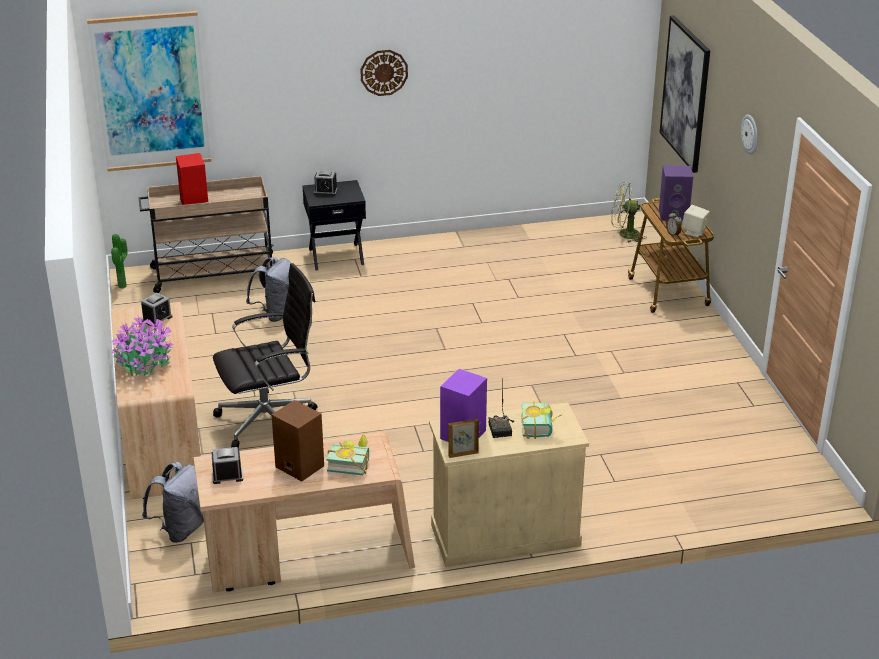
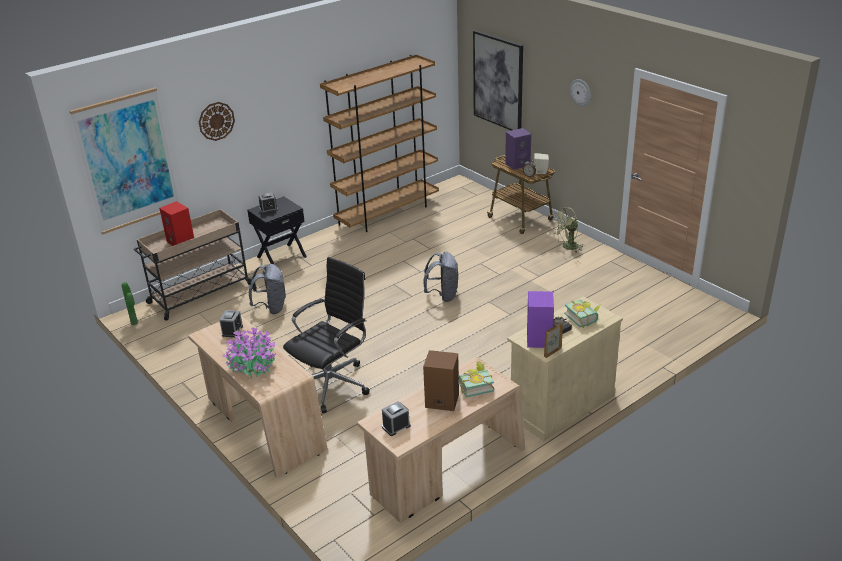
camera: 25 degrees left, 0 degrees up
(180, 529) = (334, 485): grey backpack -> grey backpack (443, 295)
(384, 72) = (292, 110): wall clock -> wall clock (216, 121)
(505, 238) = (388, 213): none -> brown bookcase
(624, 234) = (461, 191): green fan -> green fan (567, 247)

